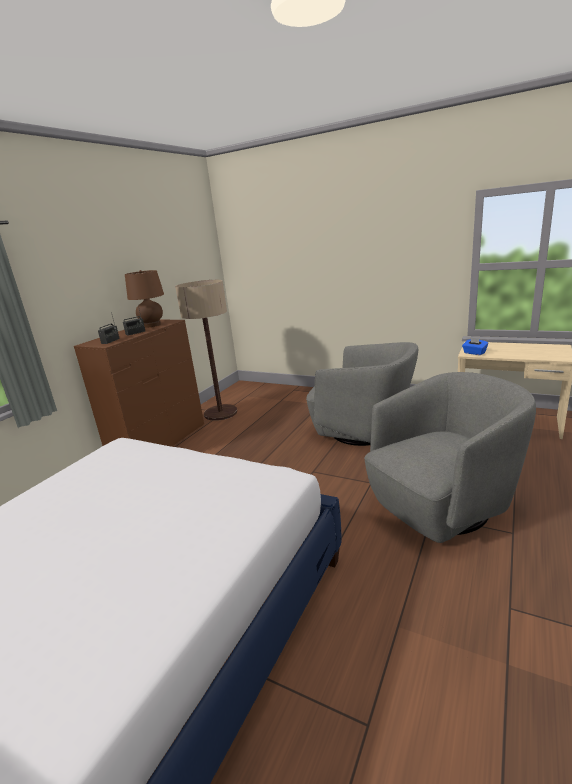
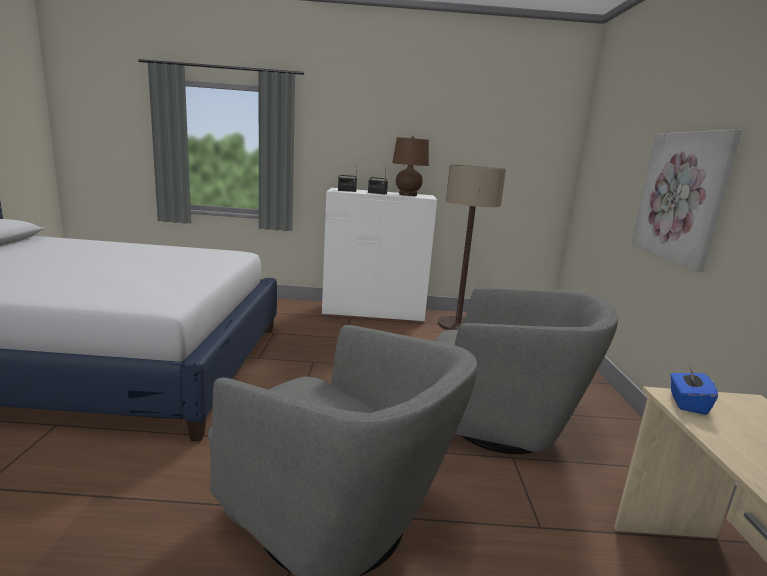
camera: 60 degrees right, 5 degrees down
(159, 443) = (373, 312): brown dresser -> white dresser
(354, 270) = (680, 197): none -> picture
(363, 431) = (501, 424): grey armchair -> grey armchair turned 75 degrees counterclockwise

